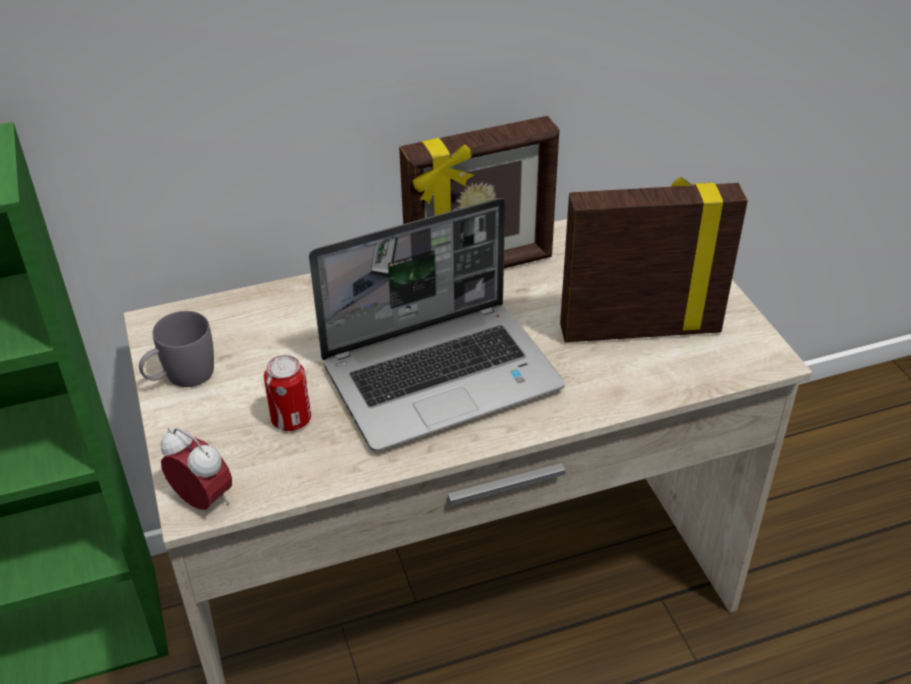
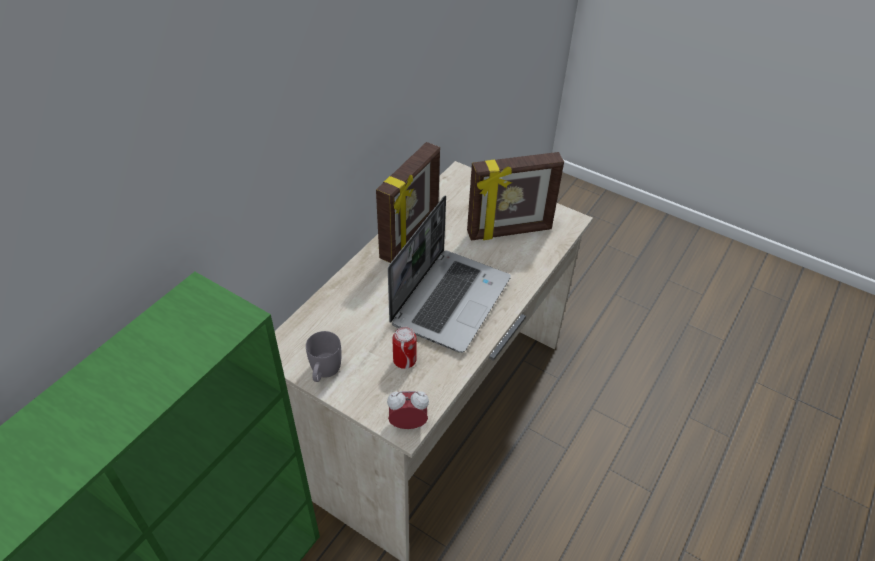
camera: 40 degrees left, 5 degrees up
(639, 328) = (509, 232): picture frame -> picture frame turned 150 degrees counterclockwise

